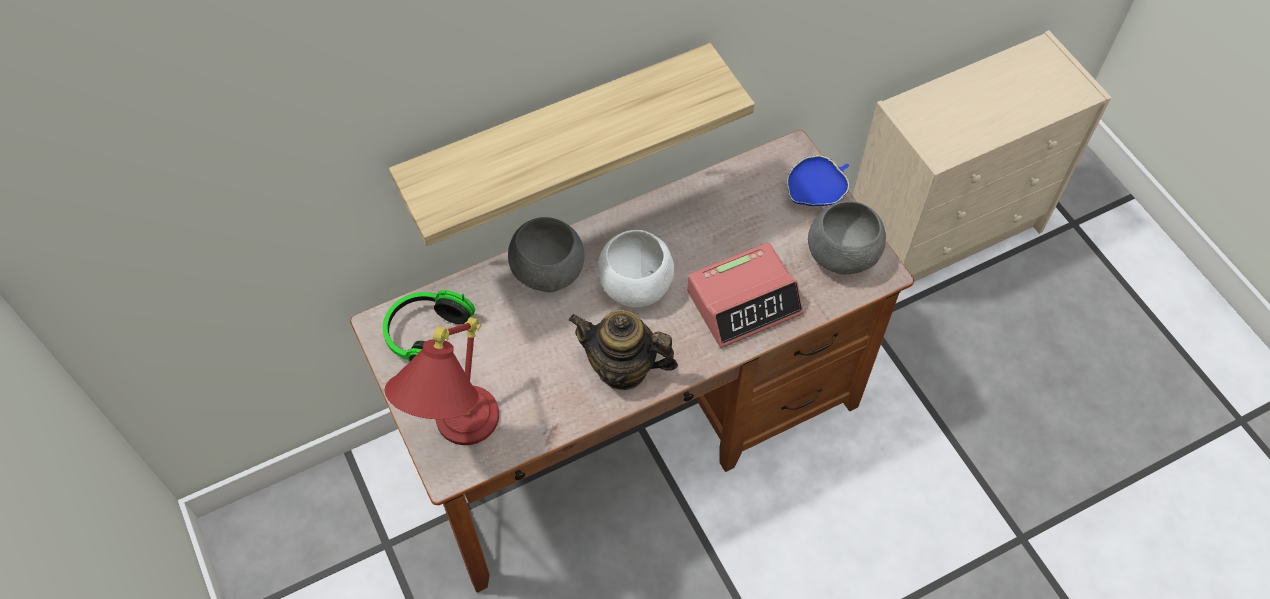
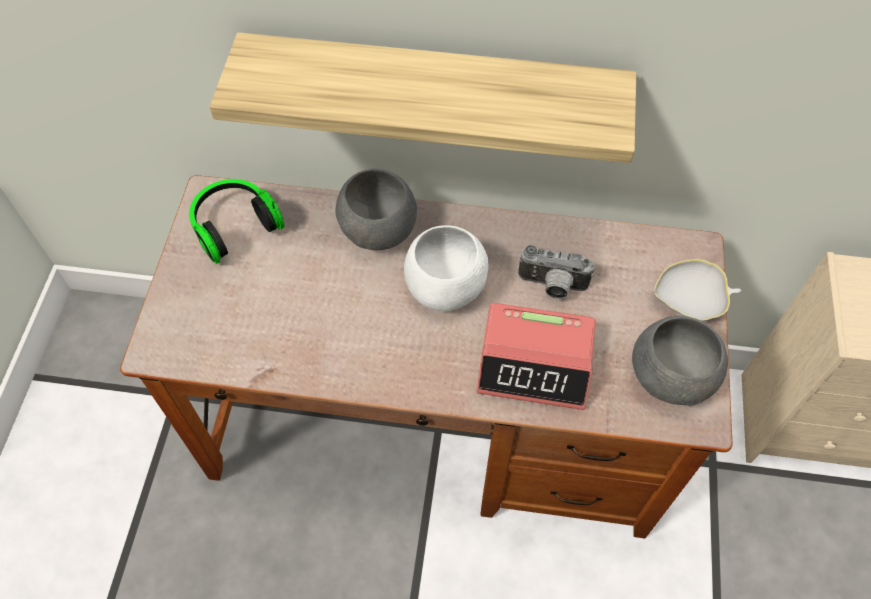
camera: 35 degrees right, 0 degrees up
(457, 437) = (185, 326): red table lamp -> none
(623, 368) = (373, 355): teapot -> none
(713, 239) = (552, 286): none -> camera
(816, 191) = (690, 300): blue bowl -> white bowl

